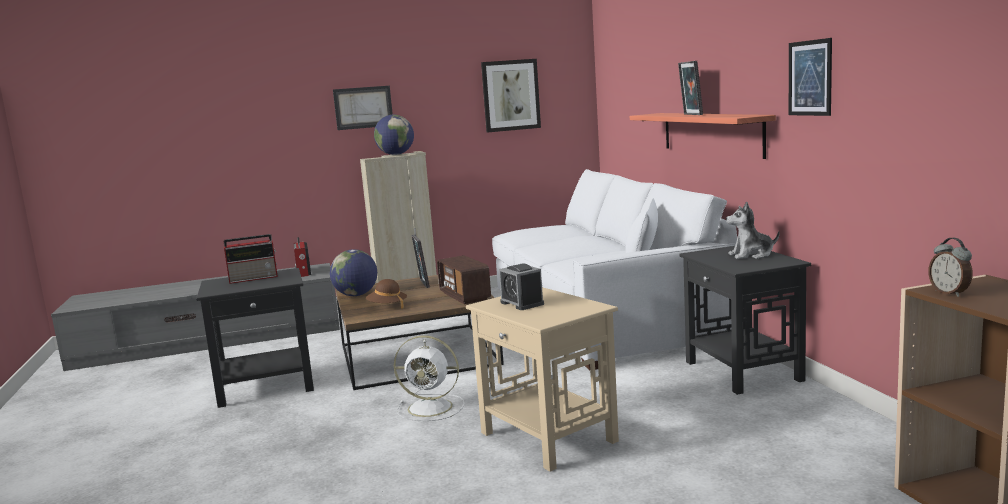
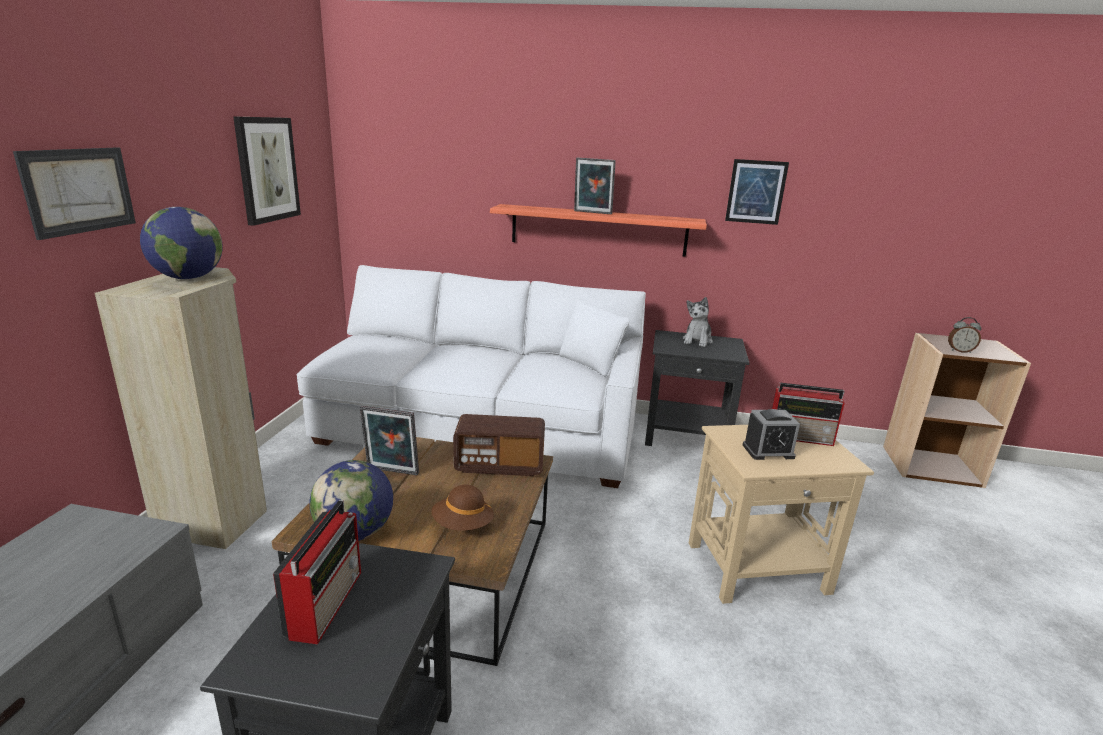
camera: 65 degrees left, 10 degrees up
(303, 273) = (81, 545): radio -> radio (801, 437)
(432, 407) = (625, 614): white fan -> none

